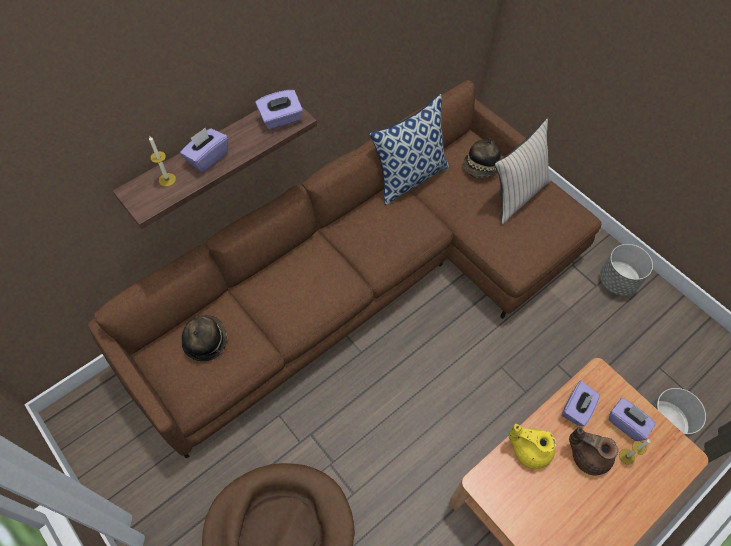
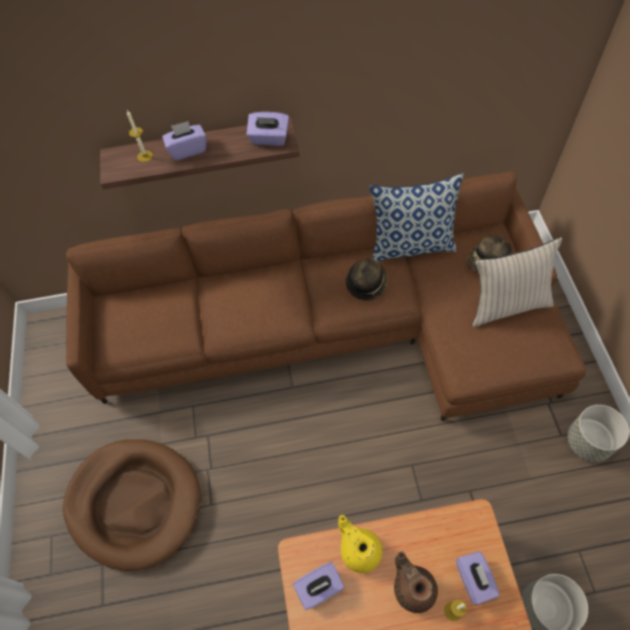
camera: 35 degrees right, 0 degrees up
(205, 340) = (149, 311): hat -> hat (366, 283)
(577, 409) = (432, 538): purple tissue box -> purple tissue box (319, 588)

